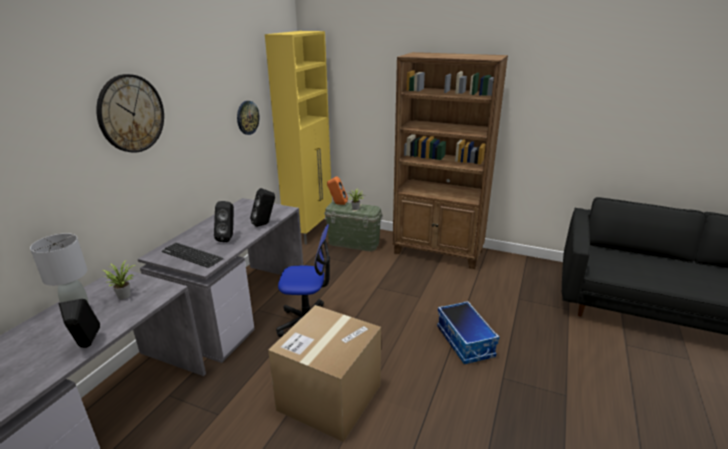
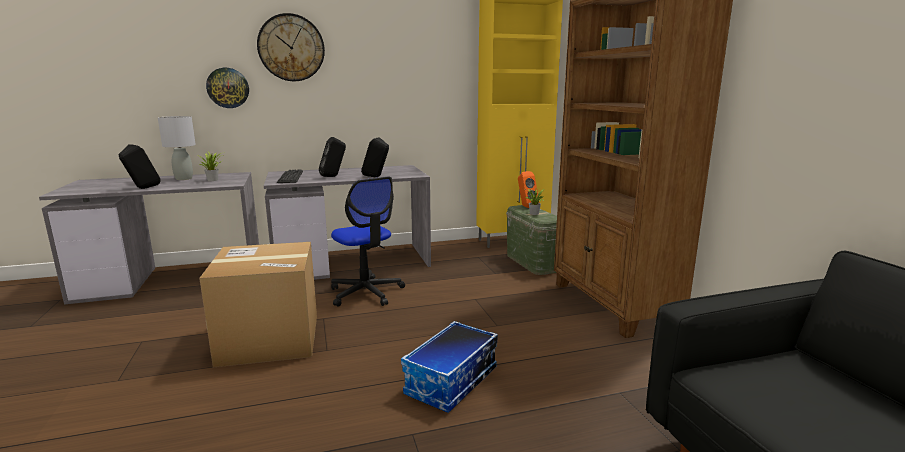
camera: 50 degrees right, 10 degrees down
(247, 117) = (441, 85): wall clock -> wall clock (228, 88)

